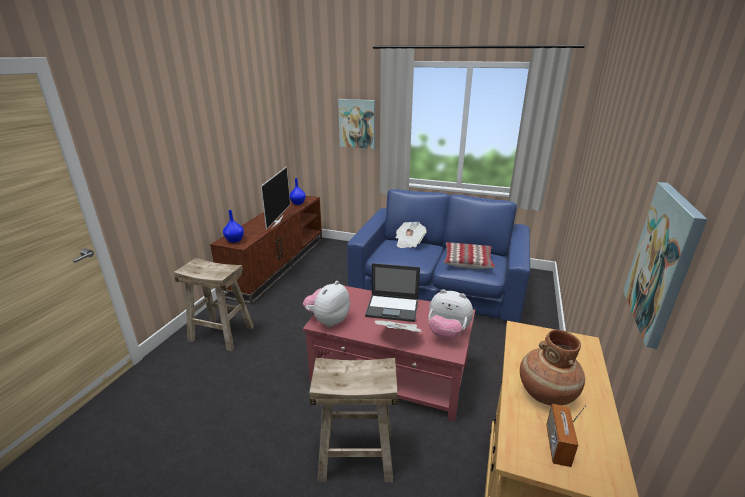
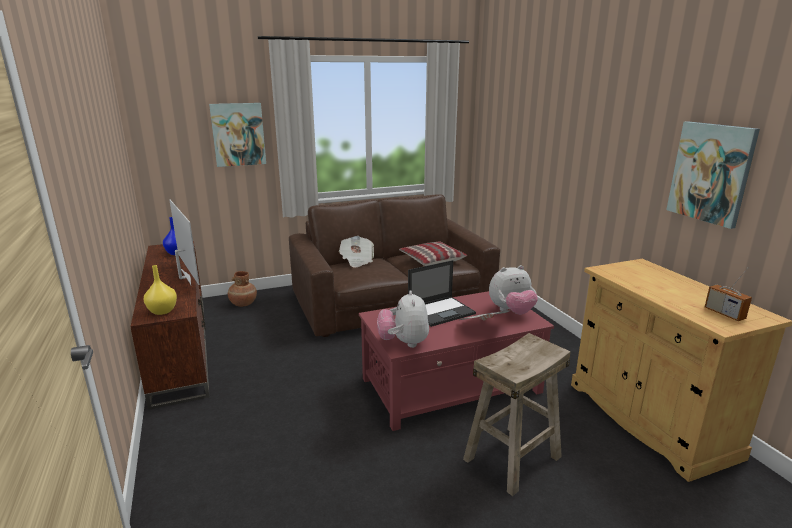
camera: 40 degrees left, 5 degrees down
(221, 334) = (214, 443): beige stool -> none
(234, 240) = (162, 311): blue vase -> yellow vase
(438, 285) = (392, 301): blue sofa -> brown sofa
(545, 393) = (674, 294): brown vase -> brown vase (243, 304)

